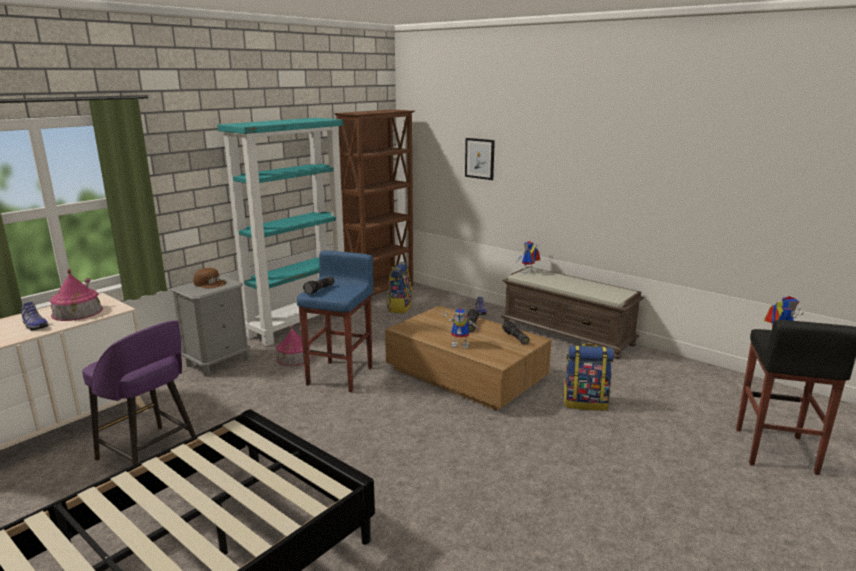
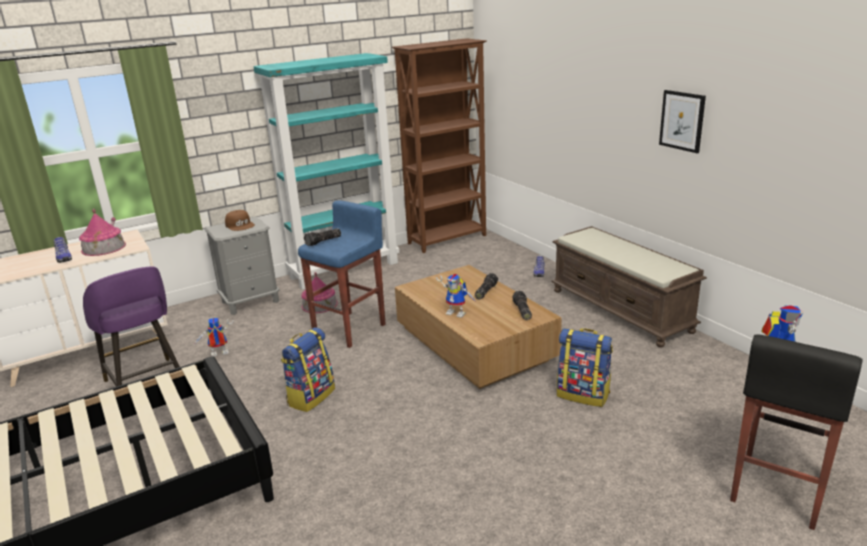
camera: 20 degrees right, 5 degrees up
(399, 307) = (455, 259): backpack -> backpack (311, 396)
(479, 158) = (548, 97): picture -> picture (682, 121)
(528, 272) = (584, 234): toy robot -> toy robot (218, 355)

